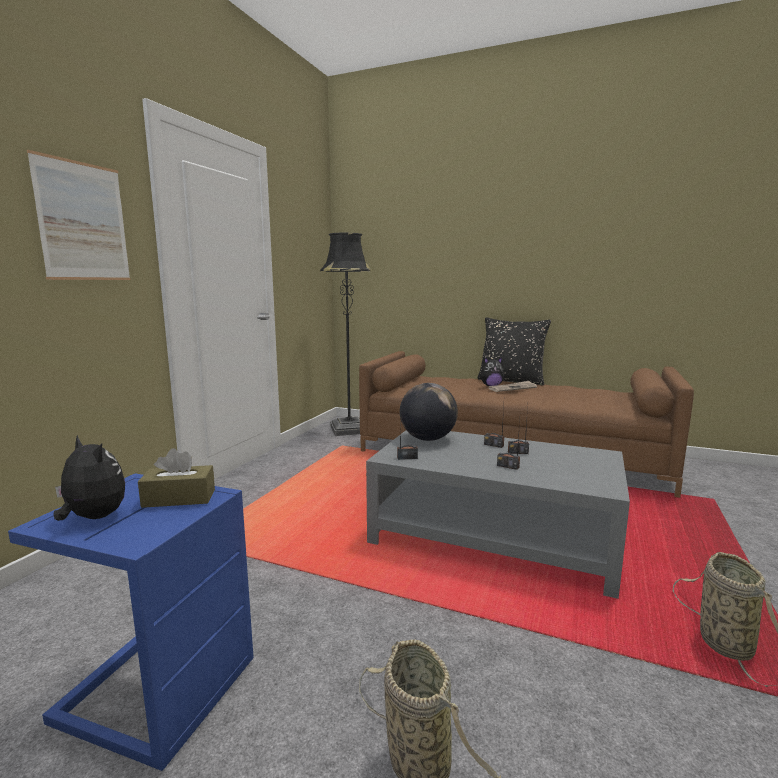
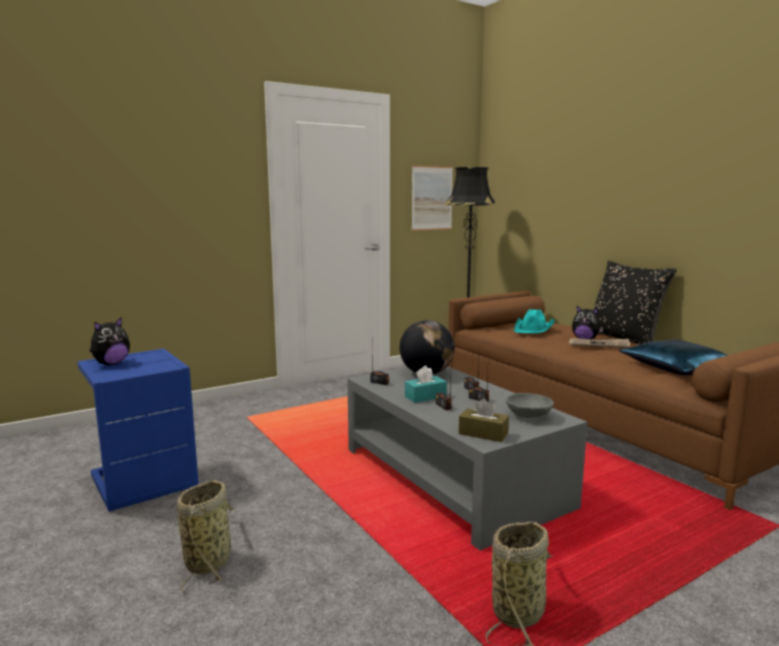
camera: 35 degrees right, 0 degrees up
(83, 222) = (208, 178): picture -> picture (432, 198)
(93, 518) = (111, 364): plush toy -> plush toy turned 60 degrees clockwise
(179, 498) = (156, 364): brown tissue box -> brown tissue box (483, 433)
(440, 383) = (534, 329): none -> turquoise hat
(475, 461) = (425, 396): none -> turquoise tissue box
(582, 458) = (529, 416): none -> grey bowl
(592, 398) = (678, 369): none -> blue pillow

